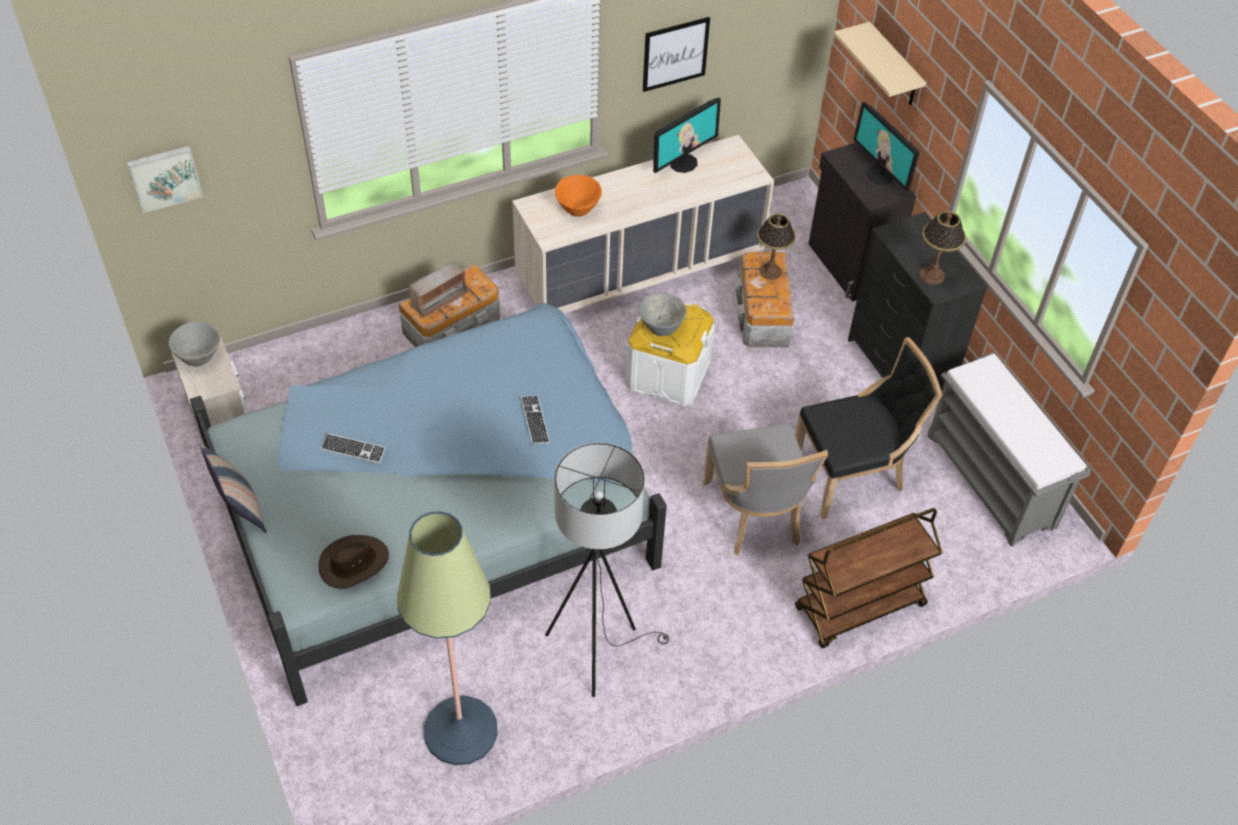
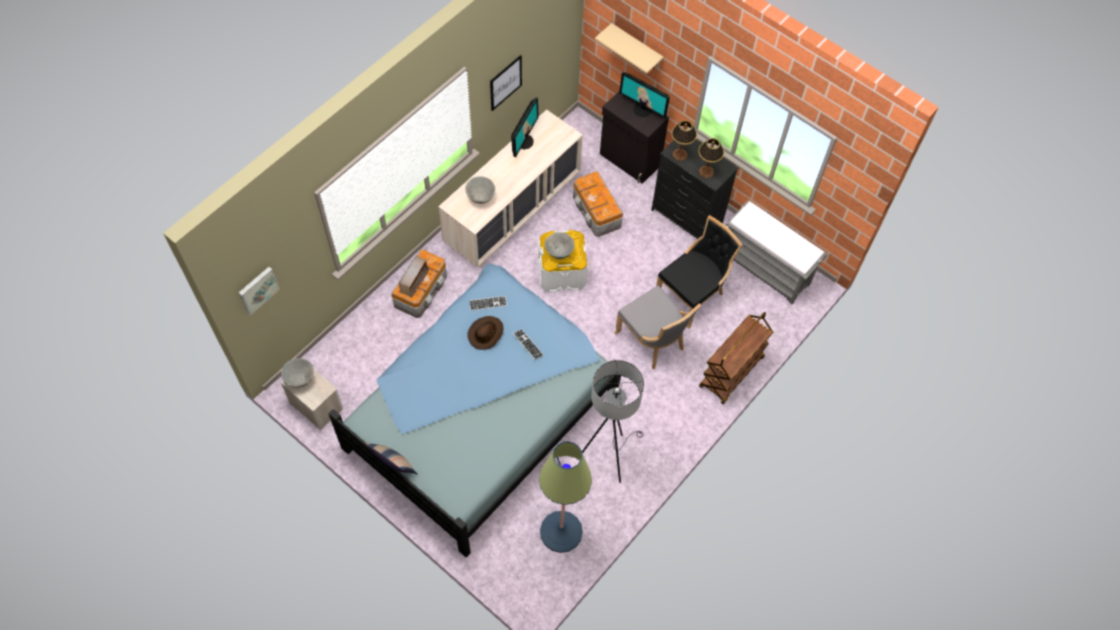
camera: 25 degrees left, 10 degrees up
(353, 449) = (437, 404): keyboard -> keyboard (488, 303)
(353, 563) = (476, 471): brown hat -> brown hat (485, 333)
(578, 210) = (480, 198): orange bowl -> grey bowl
(770, 271) = (595, 187): table lamp -> table lamp (680, 154)

